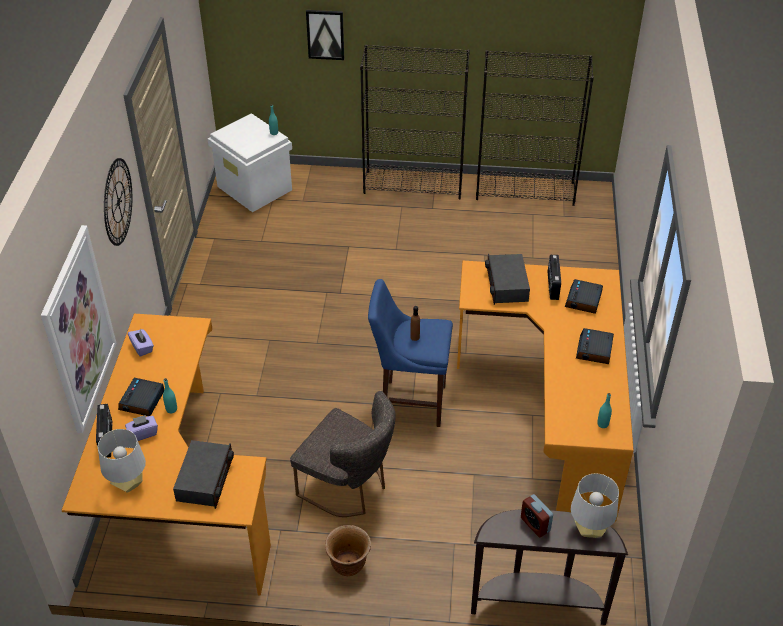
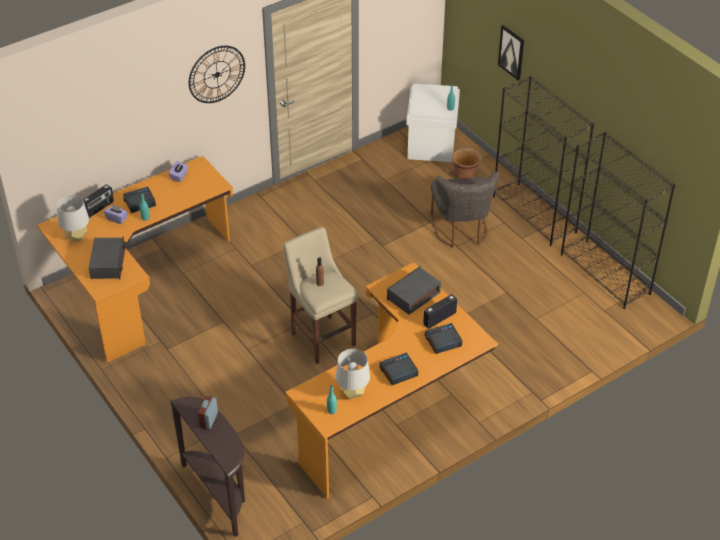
camera: 50 degrees right, 0 degrees up
(78, 330) = (117, 131): picture -> none
(205, 480) = (108, 263): radio -> radio turned 60 degrees counterclockwise
(348, 564) = (164, 387): brown planter -> brown planter (465, 175)
(349, 487) = (222, 351): grey chair -> grey chair (461, 231)
(409, 402) = (322, 337): blue stool -> beige stool
(589, 530) = (229, 448): grey table lamp -> grey table lamp (352, 393)

